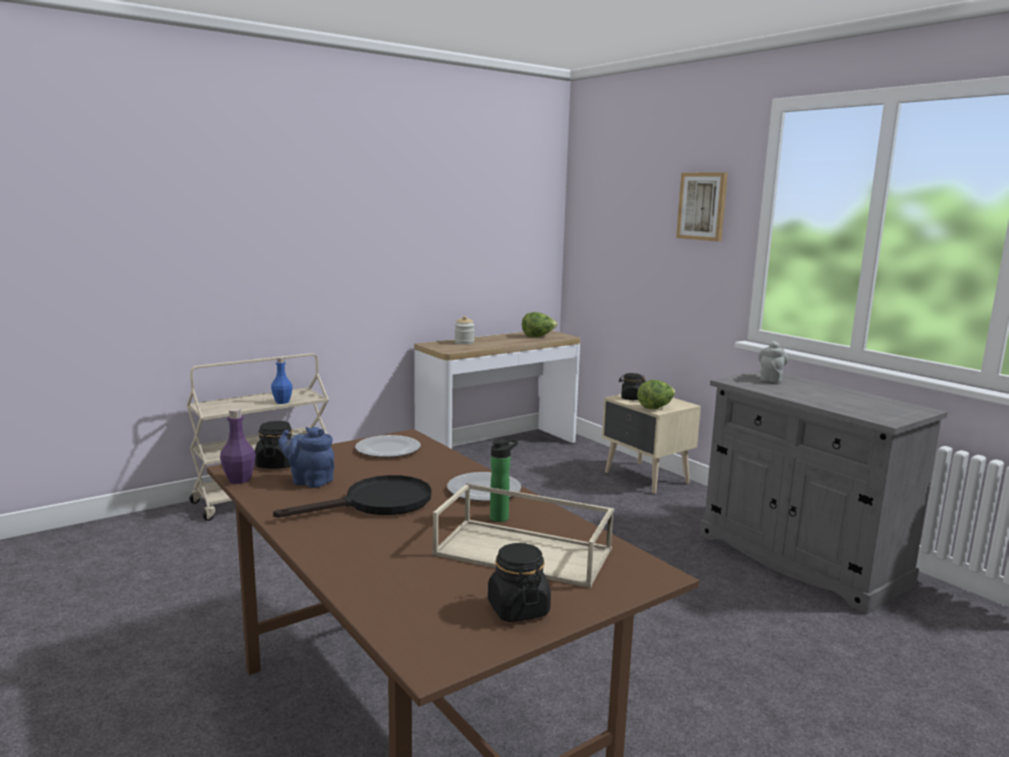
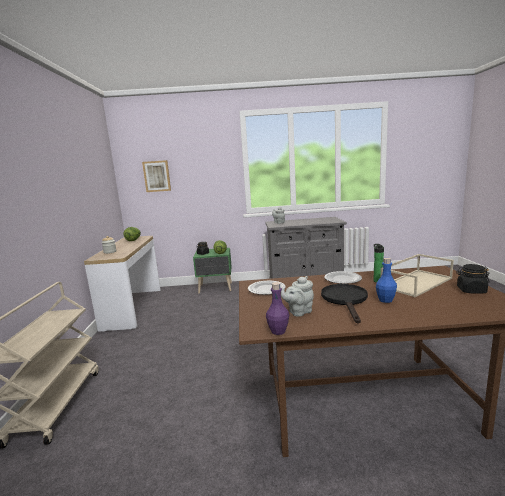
camera: 55 degrees left, 0 degrees up
(277, 464) = (260, 318): black jar -> none
(282, 402) = (59, 323): blue bottle -> blue bottle (385, 300)
(309, 481) = (298, 312): blue teapot -> grey teapot
(646, 478) = (216, 288): beige nightstand -> green nightstand
(702, 206) = (211, 159): picture -> picture (157, 176)

